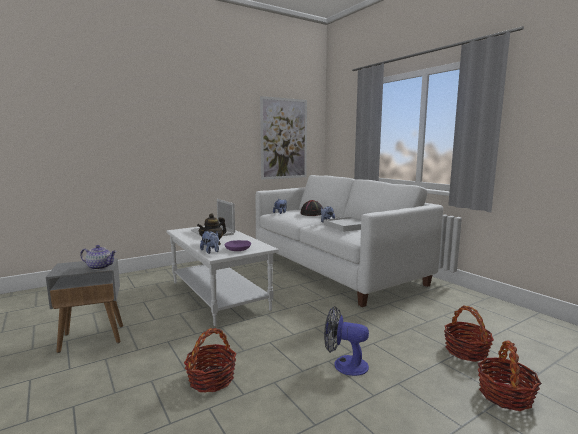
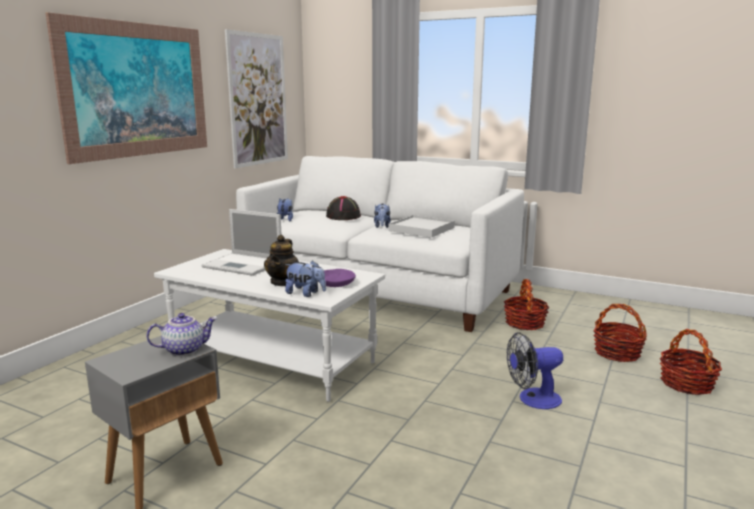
camera: 30 degrees left, 5 degrees up
(193, 130) = (137, 90): none -> picture
(211, 379) = (418, 463): basket -> basket (524, 323)

